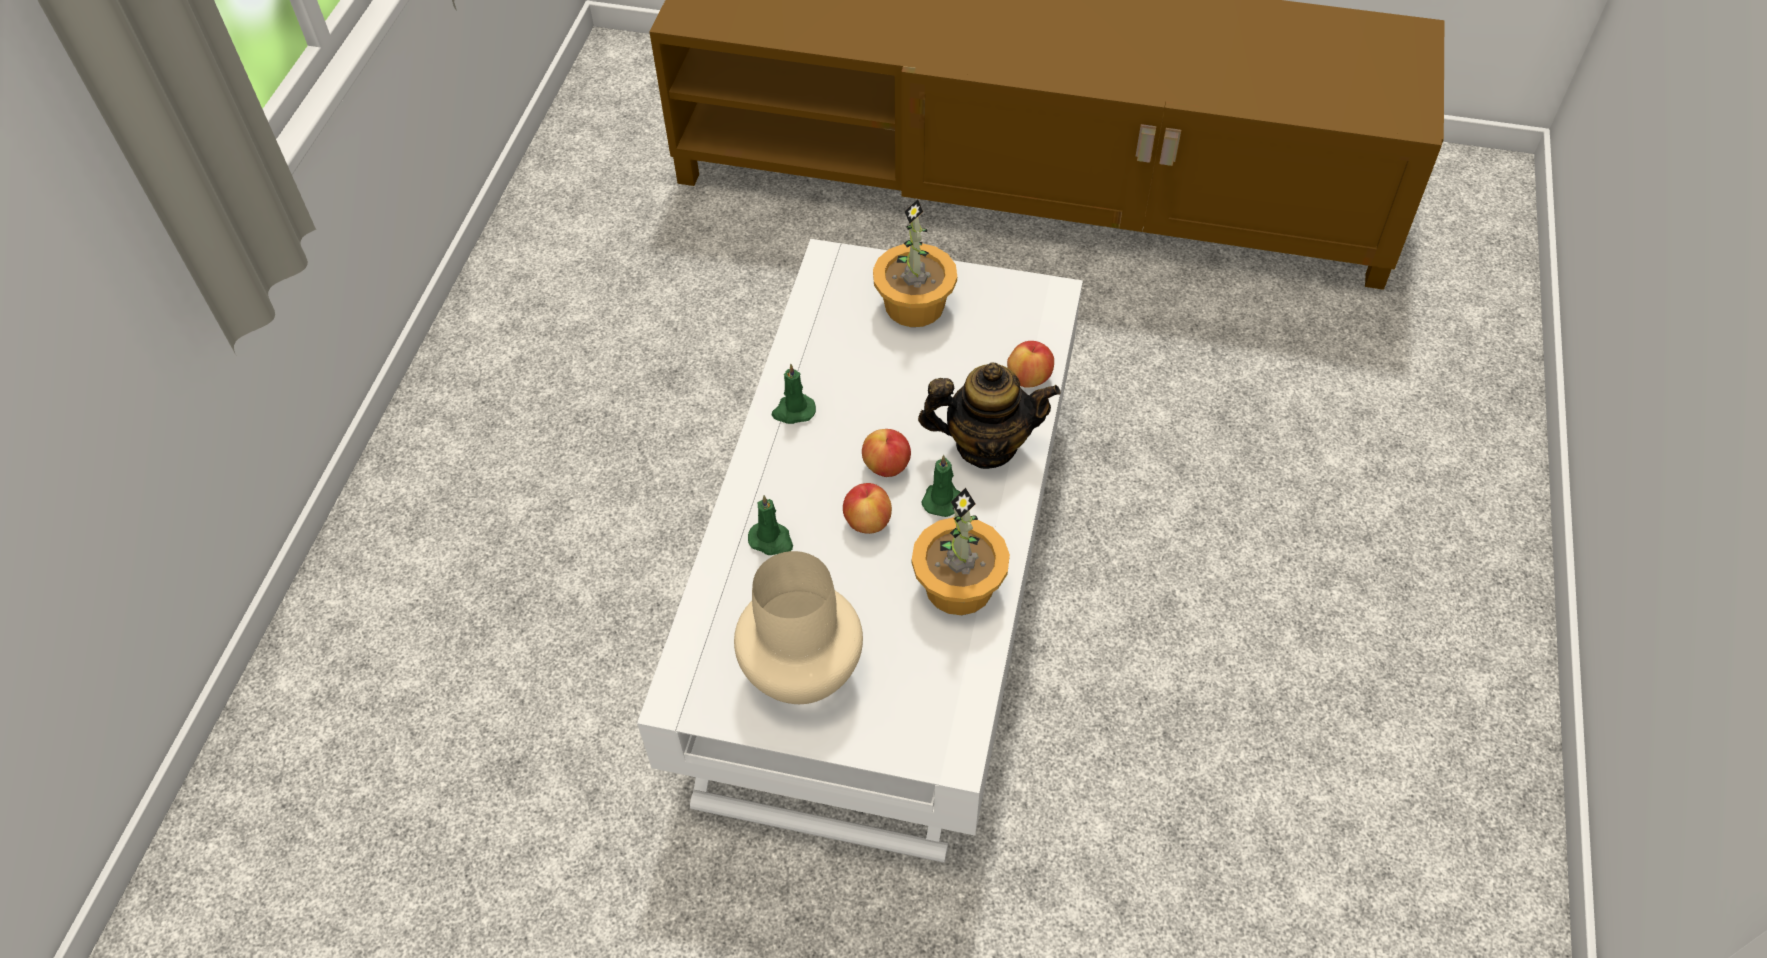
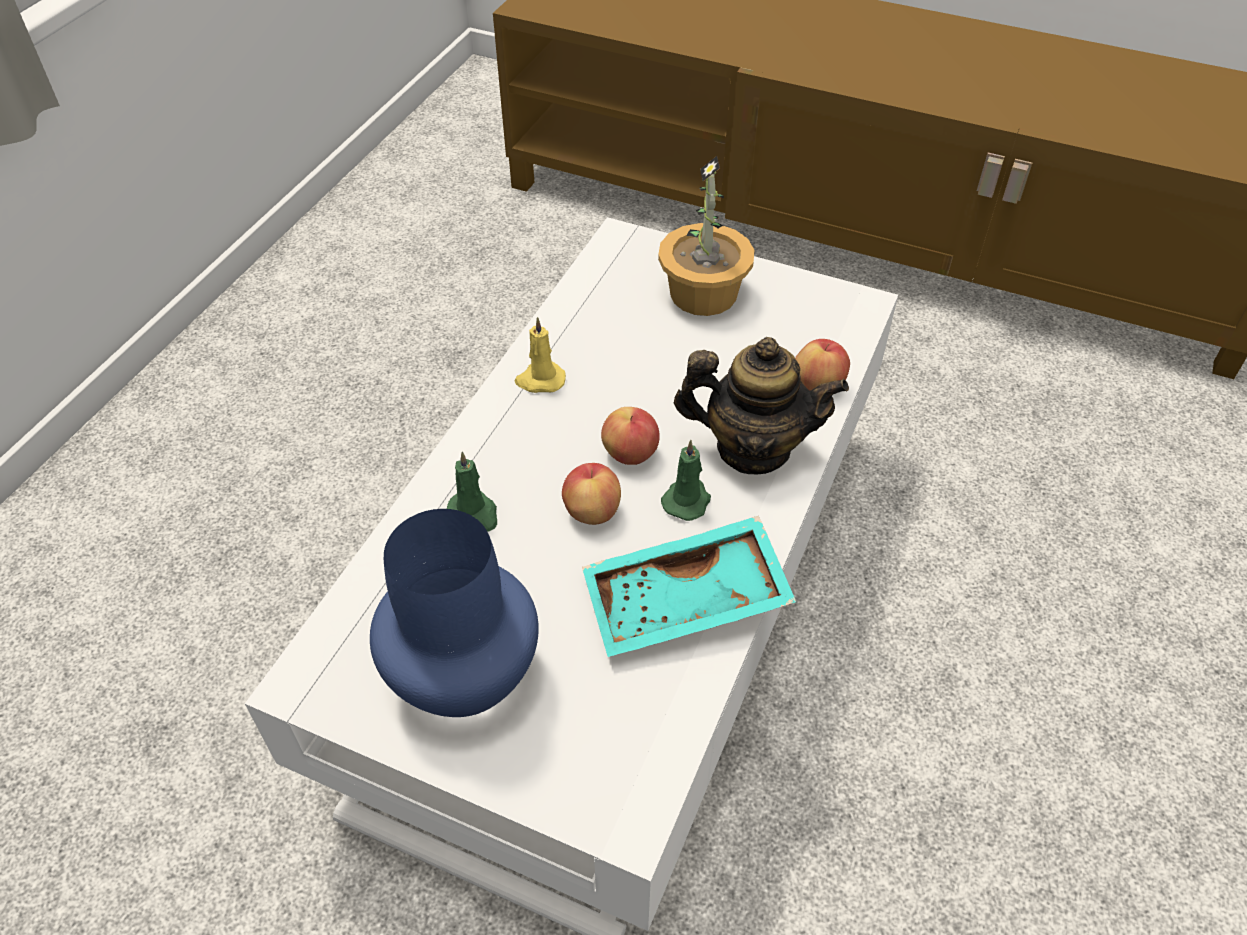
camera: 10 degrees right, 5 degrees down
(793, 411) = (540, 380): green candle -> yellow candle
(804, 672) = (466, 677): beige vase -> blue vase
(960, 585) = (686, 604): potted plant -> turquoise tray

